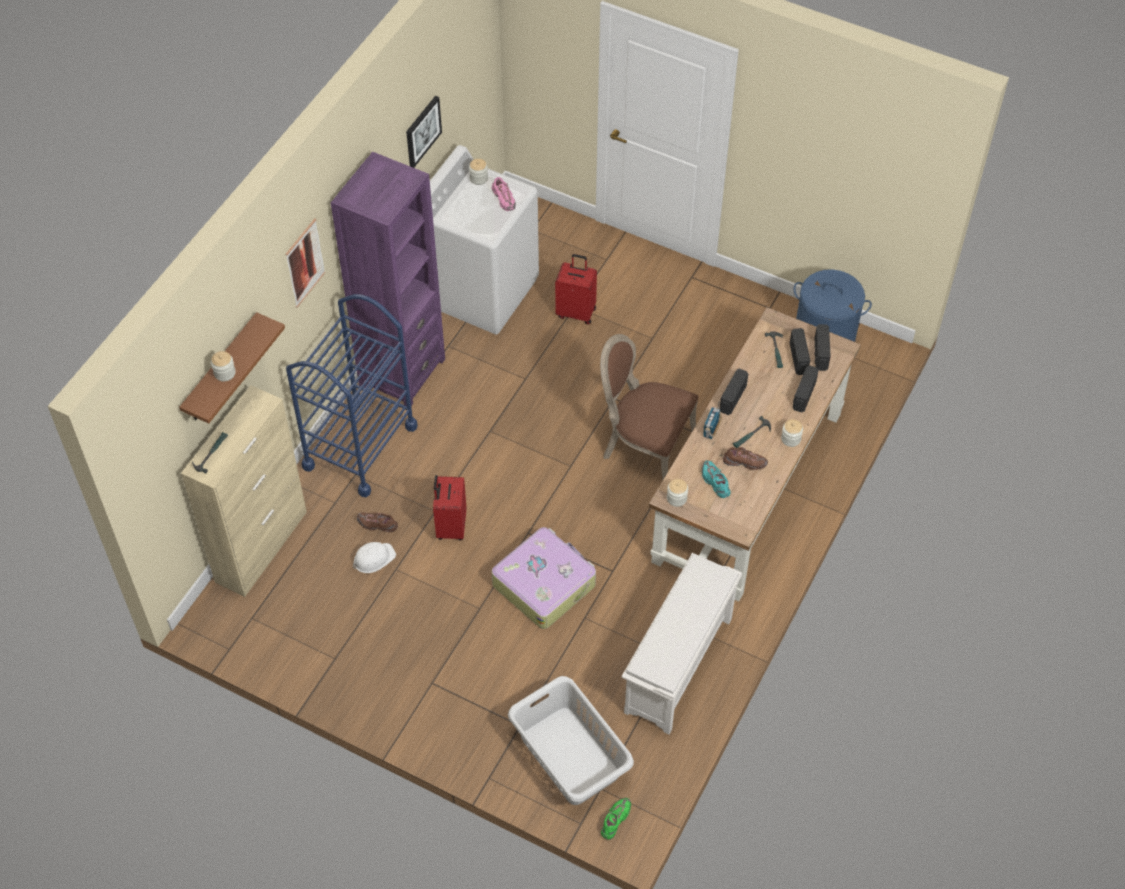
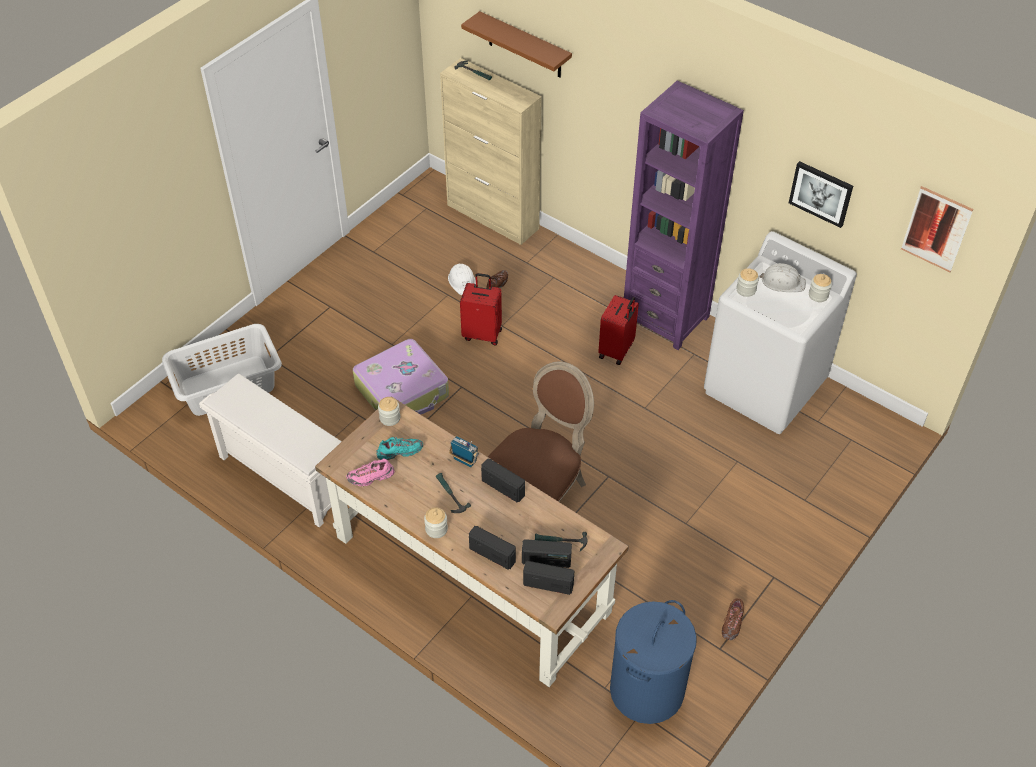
camera: 100 degrees right, 5 degrees down
(224, 373) = (507, 34): jar -> jar (746, 290)
(305, 263) = (635, 93): picture -> picture (936, 229)
(360, 446) = (583, 282): blue cart -> none
(466, 203) = (782, 282): none -> white hard hat
(504, 200) = (785, 311): pink shoe -> pink shoe (371, 477)
(576, 312) = (729, 462): red suitcase -> red suitcase (617, 351)
(615, 820) = (157, 407): green shoe -> none
(744, 463) = (417, 481): brown shoe -> brown shoe (732, 623)

